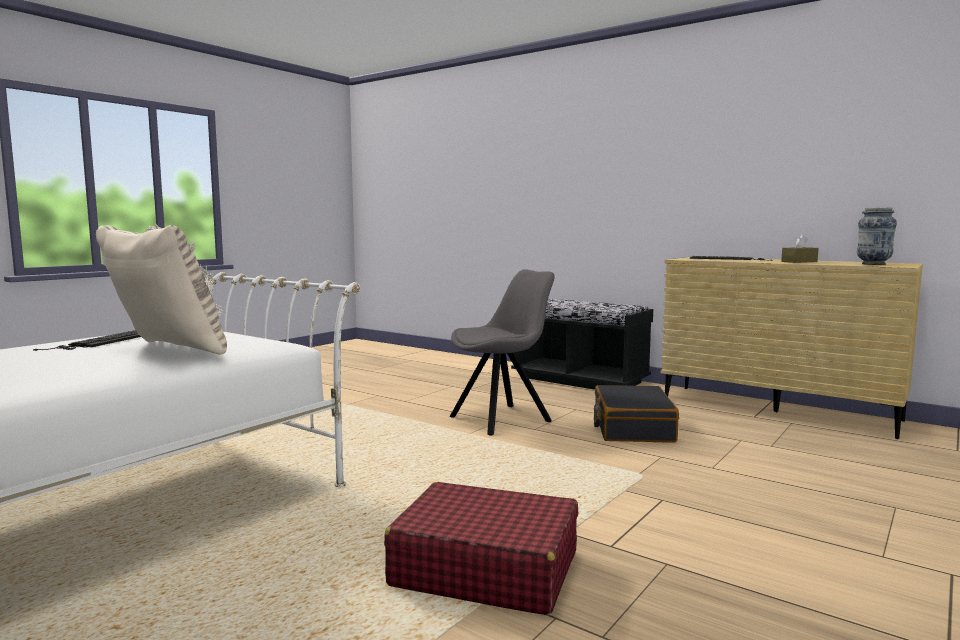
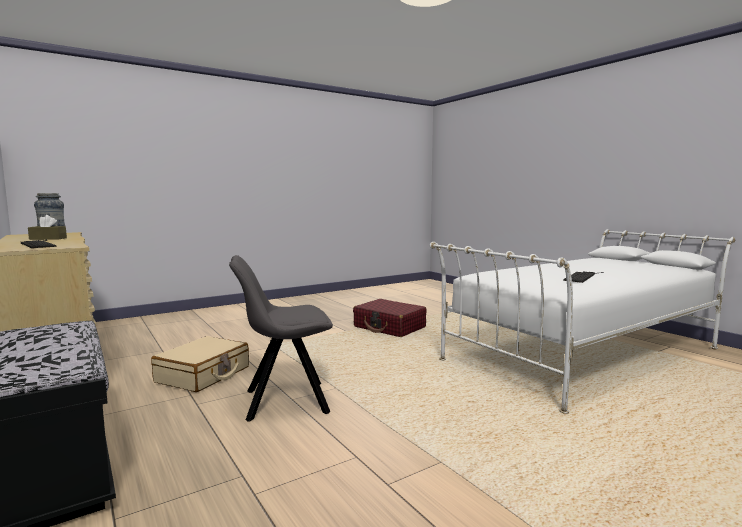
camera: 160 degrees left, 0 degrees up
(170, 350) = (528, 270): beige pillow -> none
(632, 428) = (203, 375): black suitcase -> beige suitcase

